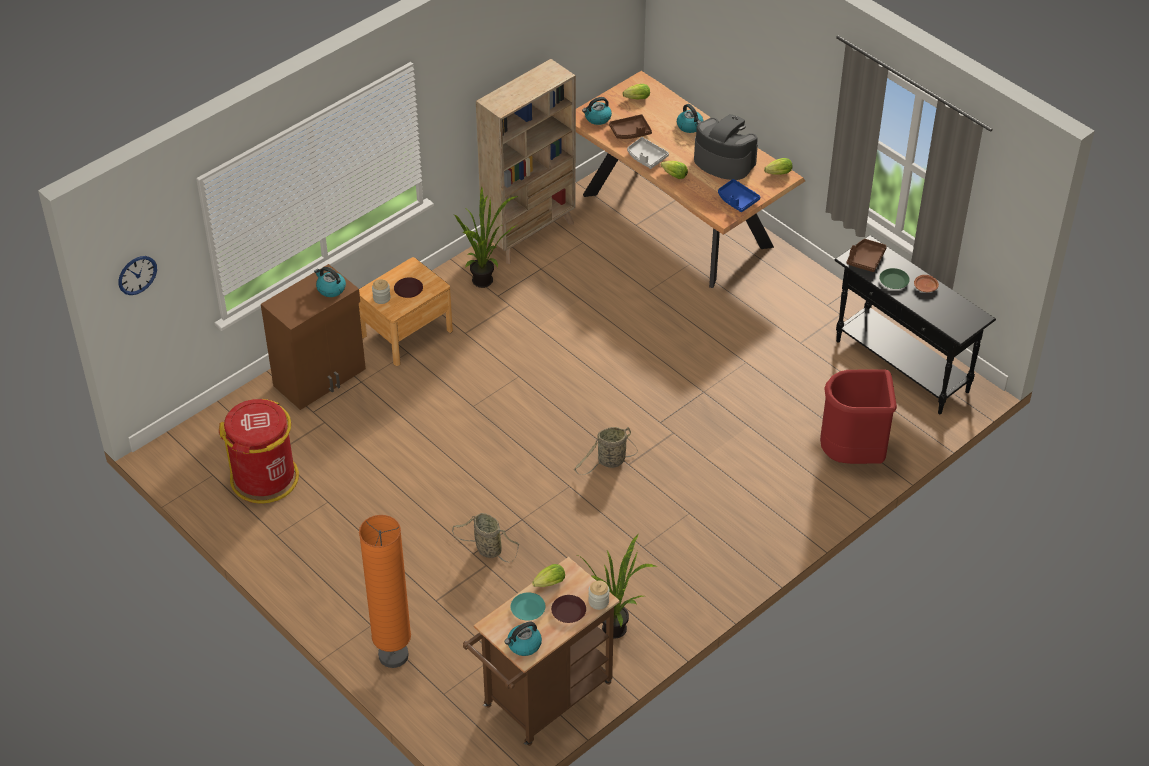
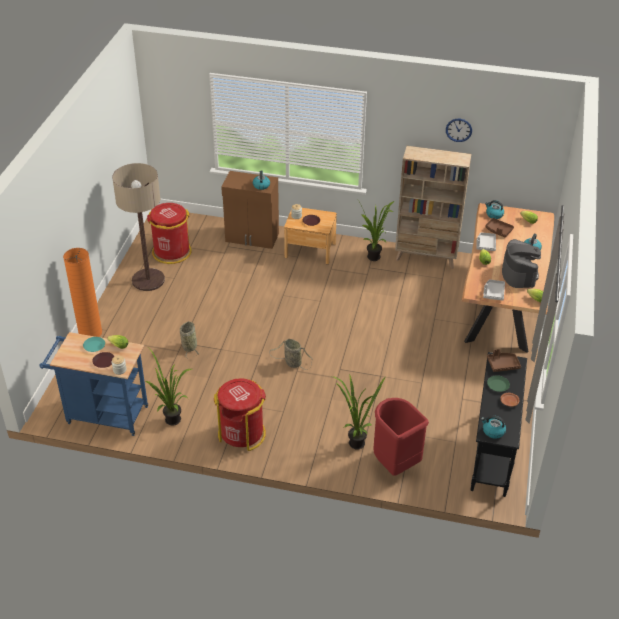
camera: 55 degrees right, 5 degrees down
(137, 275) = (165, 106): wall clock -> wall clock (458, 130)
(304, 532) = (148, 280): none -> floor lamp
(524, 645) = (67, 356): kettle -> kettle (493, 431)
(542, 700) = (103, 414): brown cart -> blue cart
(694, 571) = (242, 433): none -> red trash can
(737, 200) = (493, 293): blue tray -> grey tray
(791, 473) = (354, 441): none -> potted plant

